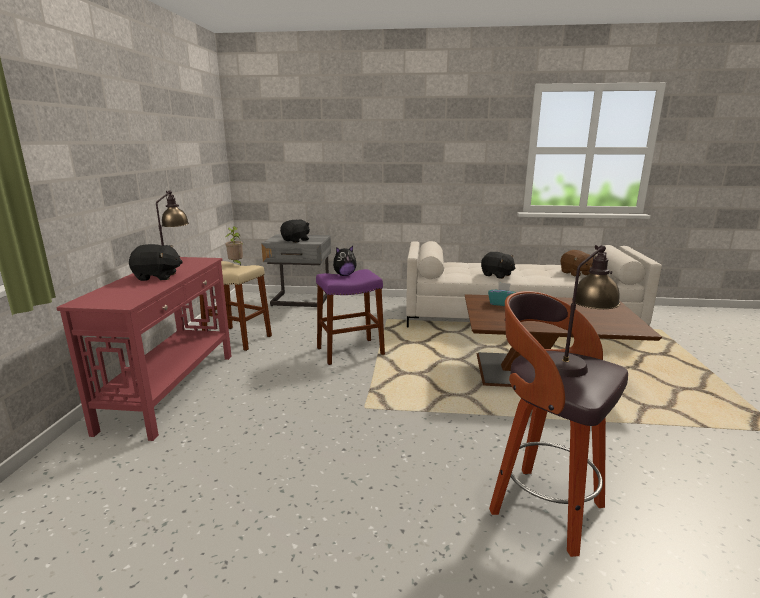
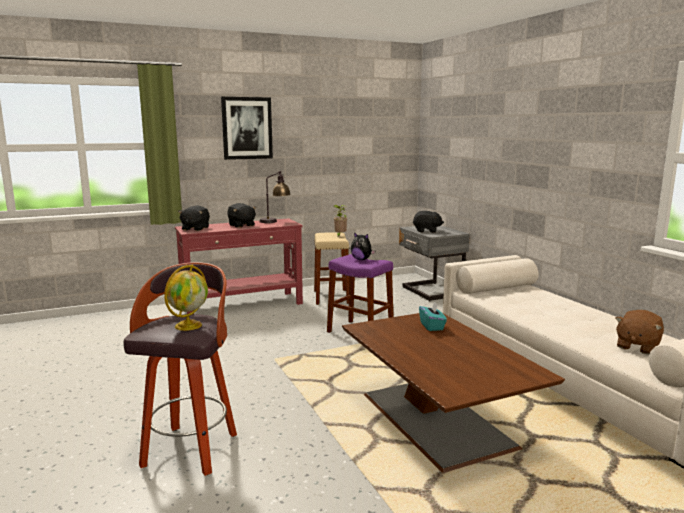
camera: 60 degrees right, 5 degrees down
(93, 127) = (247, 128): none -> picture
(497, 275) = (531, 312): black plush toy -> black plush toy (195, 228)
(575, 363) = (189, 325): table lamp -> globe

